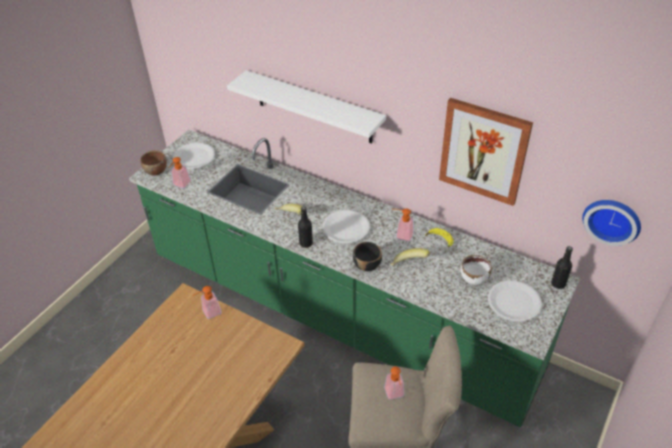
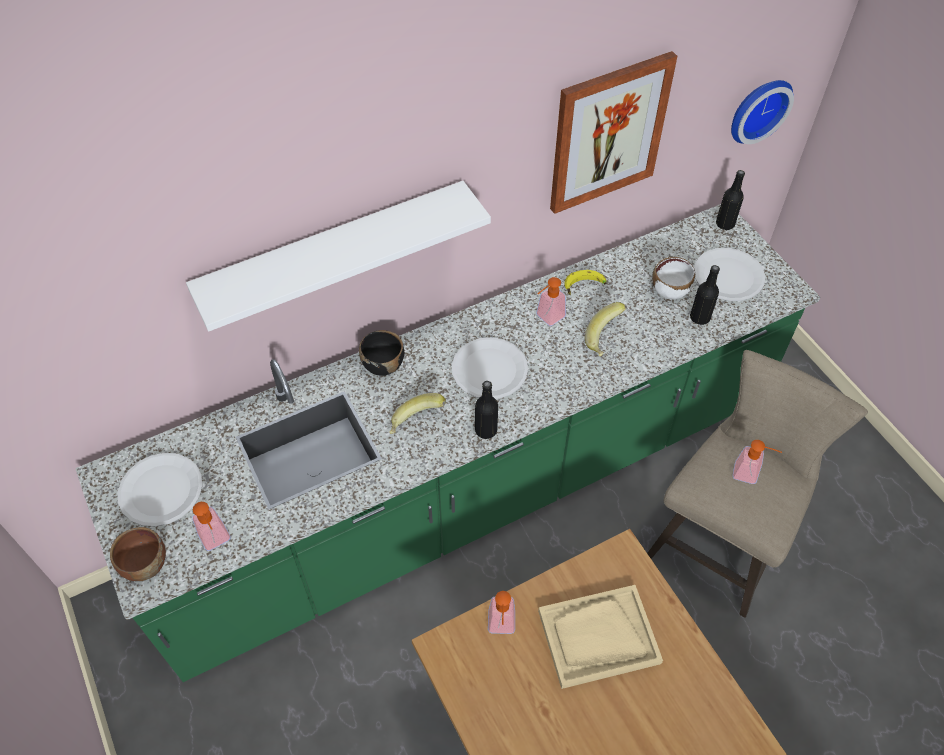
camera: 60 degrees left, 10 degrees up
(226, 355) = (598, 637): none -> beige tray
(367, 265) = (576, 382): black bowl -> black bowl (383, 364)
(465, 301) = (699, 317): none -> black bottle

